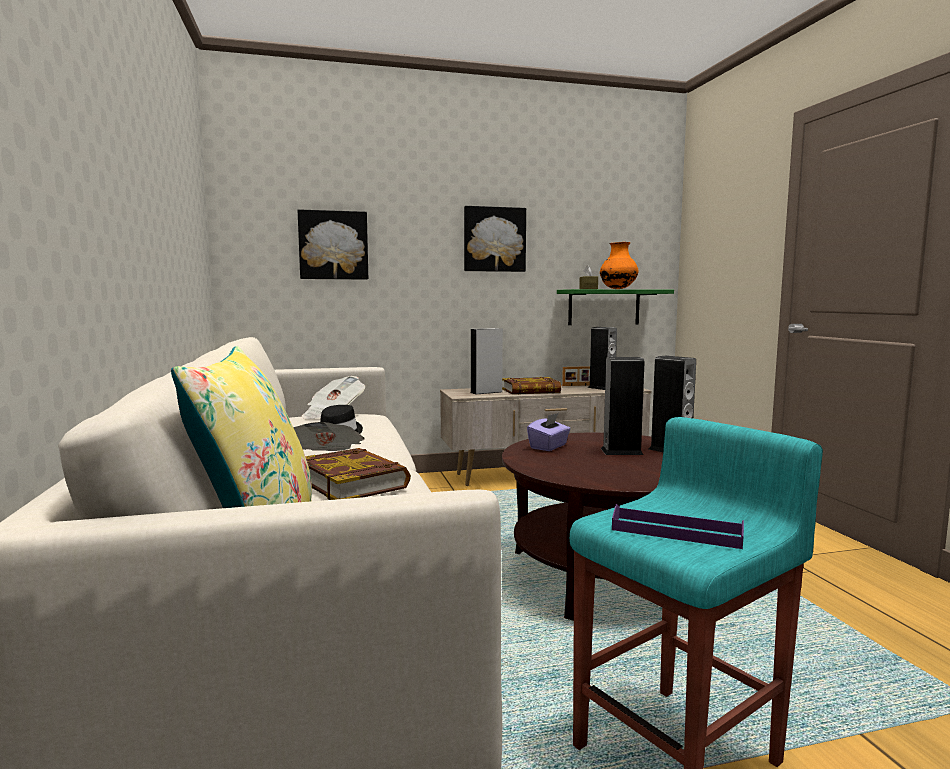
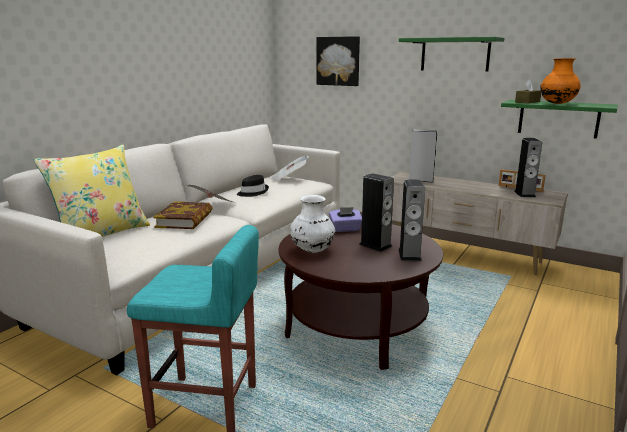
camera: 45 degrees right, 10 degrees up
(494, 239) = (455, 54): picture -> green shelf
(531, 391) = (456, 185): book -> none
(588, 472) = (312, 250): none -> white vase
(676, 532) = (174, 284): purple tray -> none

